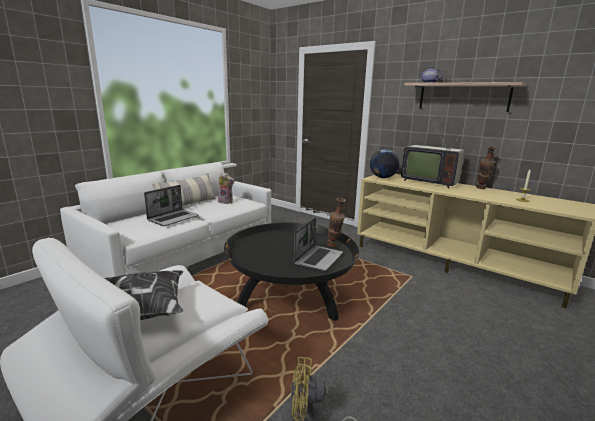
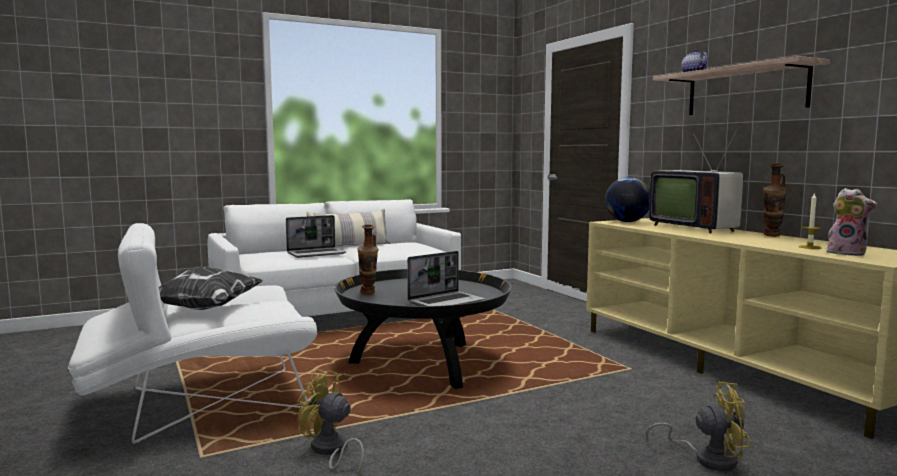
camera: 25 degrees right, 10 degrees down
(226, 202) = (399, 246): plush toy -> plush toy (847, 253)
(334, 246) = (486, 295): vase -> vase (368, 294)
(524, 348) = (707, 458): none -> yellow fan

